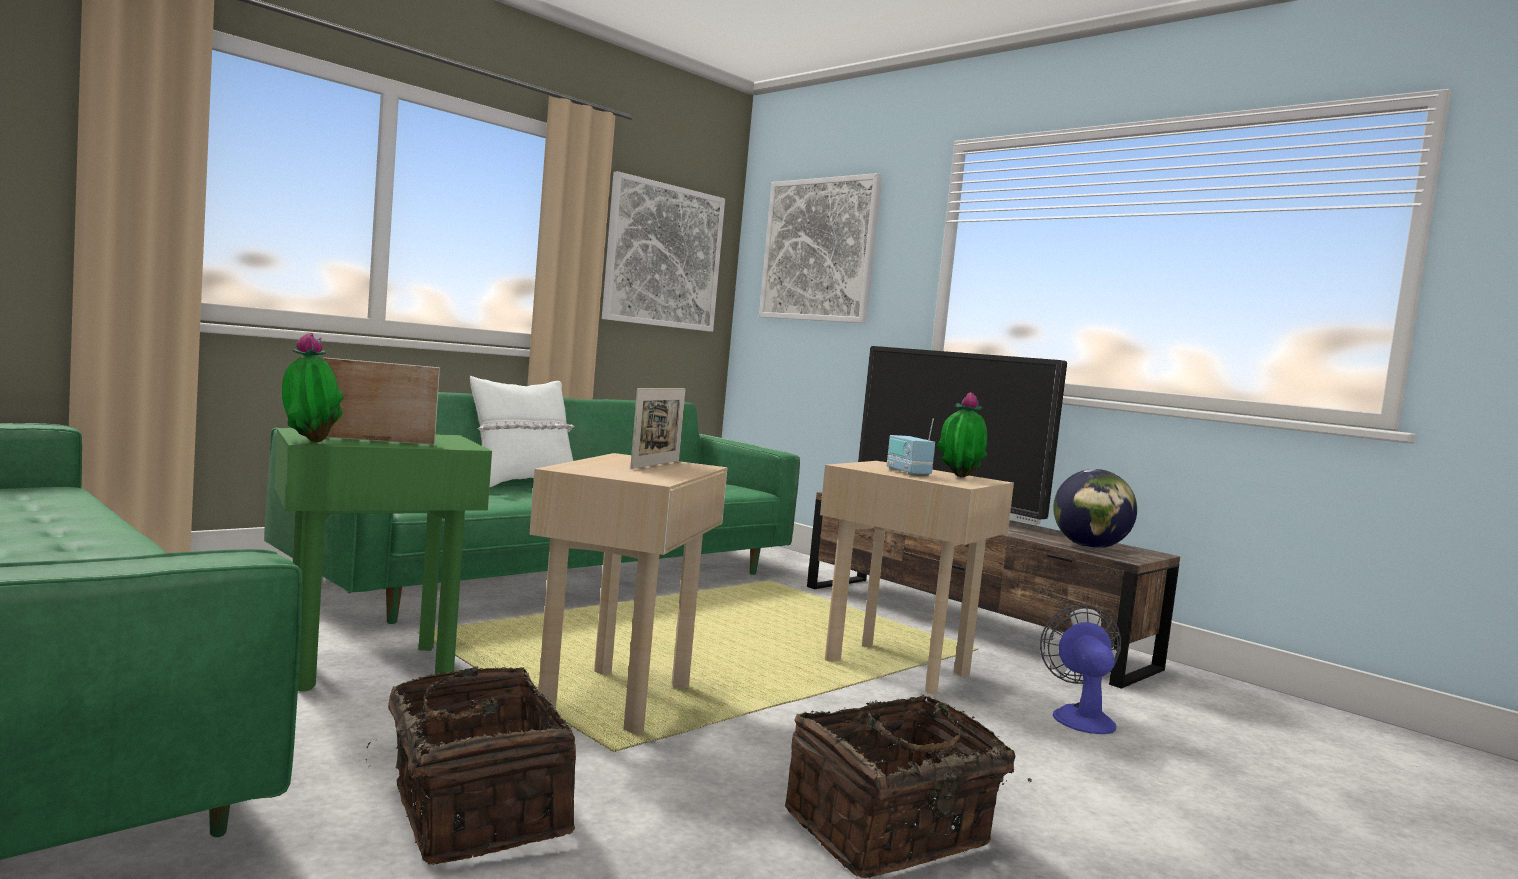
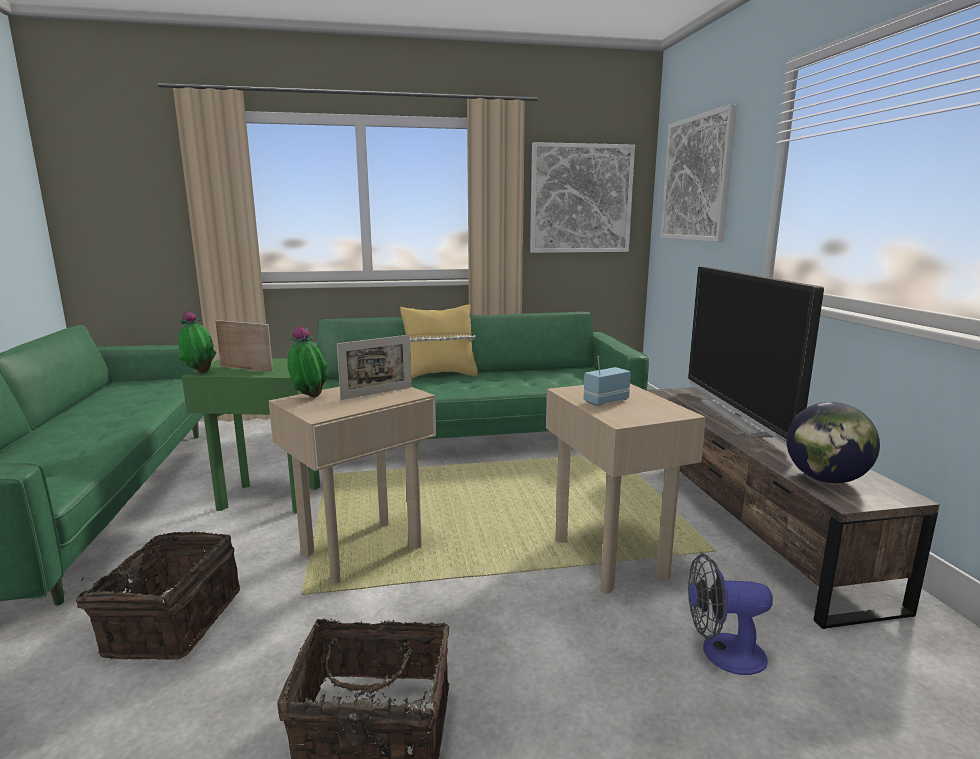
camera: 35 degrees right, 10 degrees up
(521, 484) = (439, 375): white pillow -> yellow pillow
(907, 472) = (605, 401): radio -> radio turned 45 degrees clockwise
(958, 477) = (649, 409): potted plant -> potted plant (309, 397)
(1079, 716) = (722, 653): fan -> fan turned 120 degrees counterclockwise

